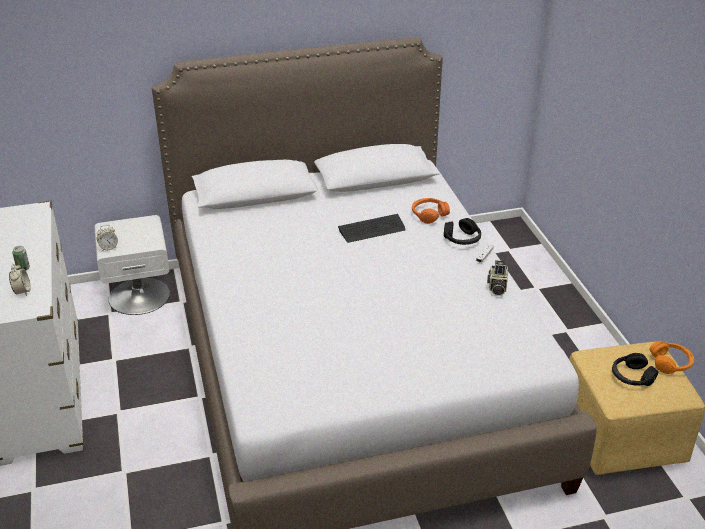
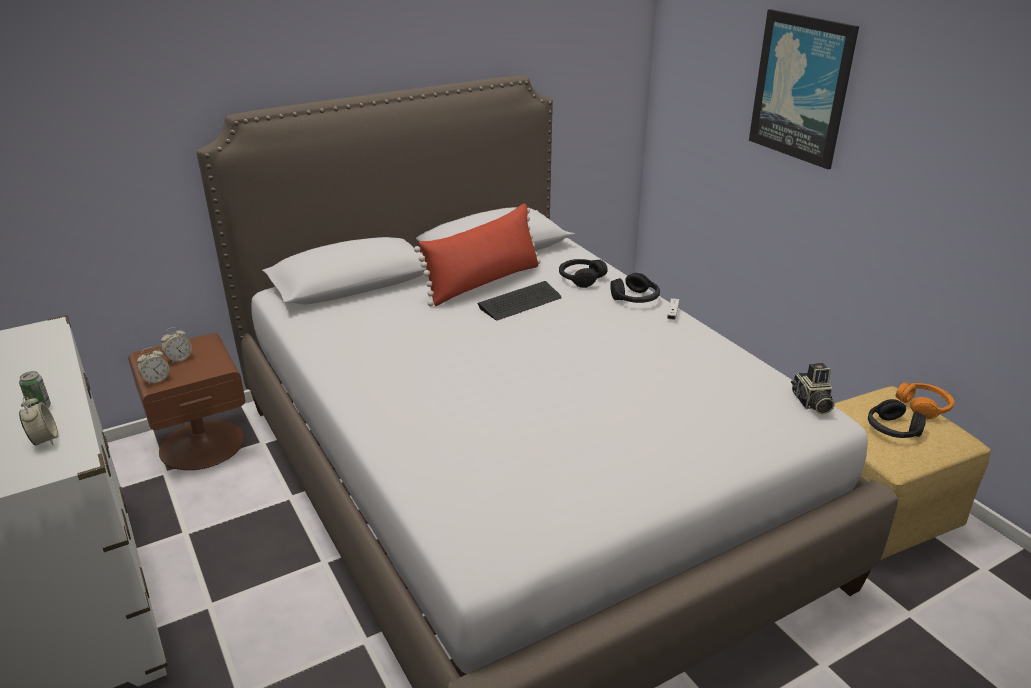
camera: 15 degrees left, 5 degrees down
(127, 233) = (179, 359): none -> alarm clock
(139, 295) = (202, 443): white nightstand -> brown nightstand
(352, 208) = (483, 282): none -> red pillow
(429, 215) = (581, 278): orange headphones -> black headphones
(496, 287) = (708, 344): camera -> camera (811, 403)
(631, 83) = (801, 88): none -> picture

